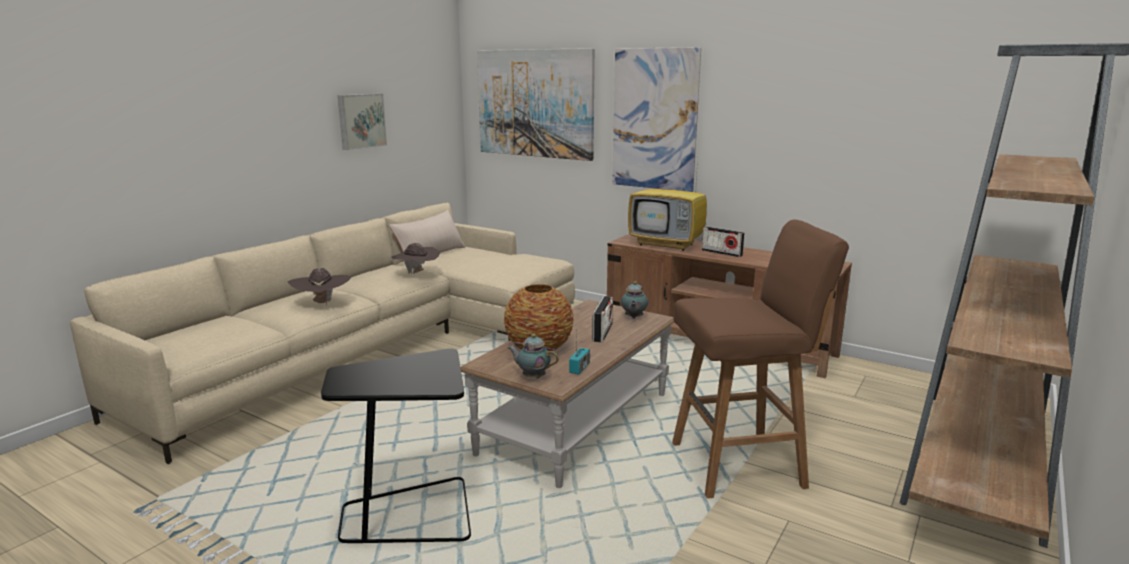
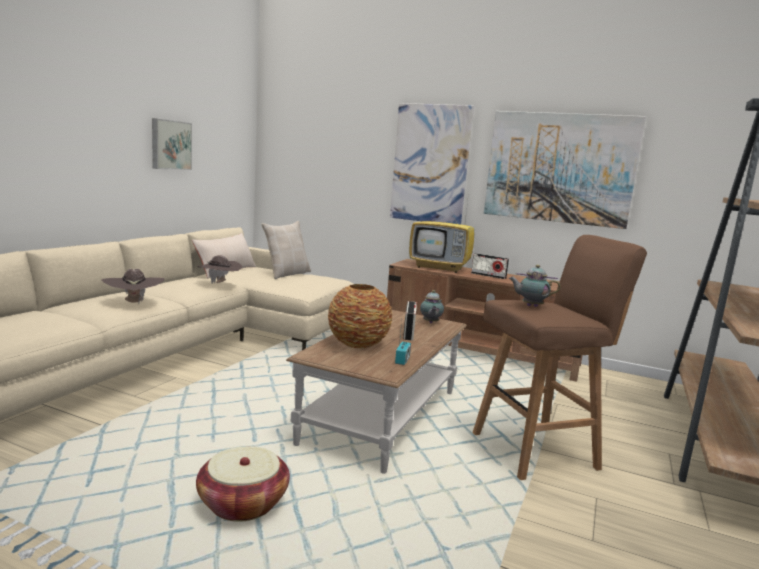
camera: 10 degrees left, 5 degrees down
(409, 515) = (242, 503): black side table -> basket
(495, 256) = (286, 274): none -> beige pillow
(532, 377) = (362, 366): teapot -> teapot (530, 306)
(535, 103) = (323, 146): picture -> picture (559, 168)

